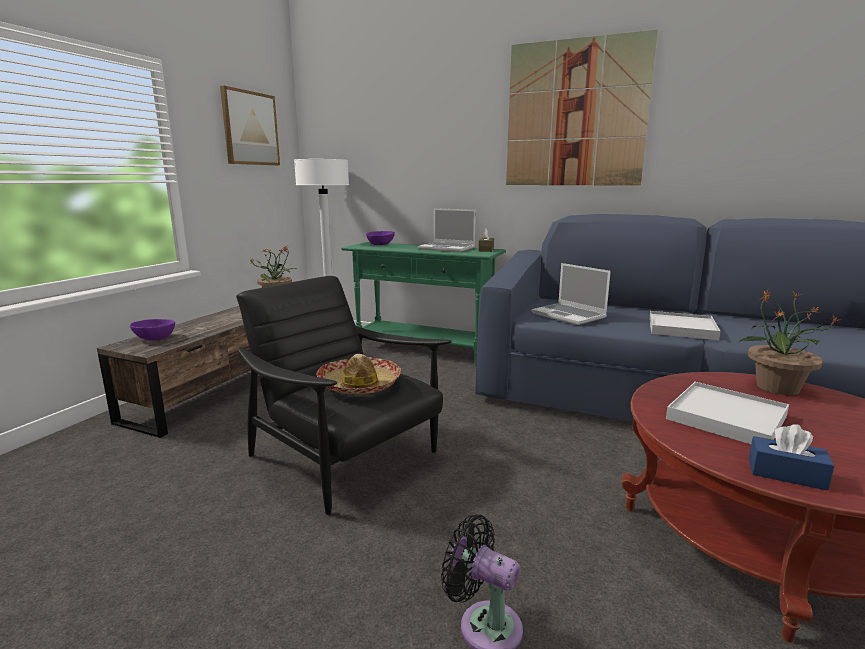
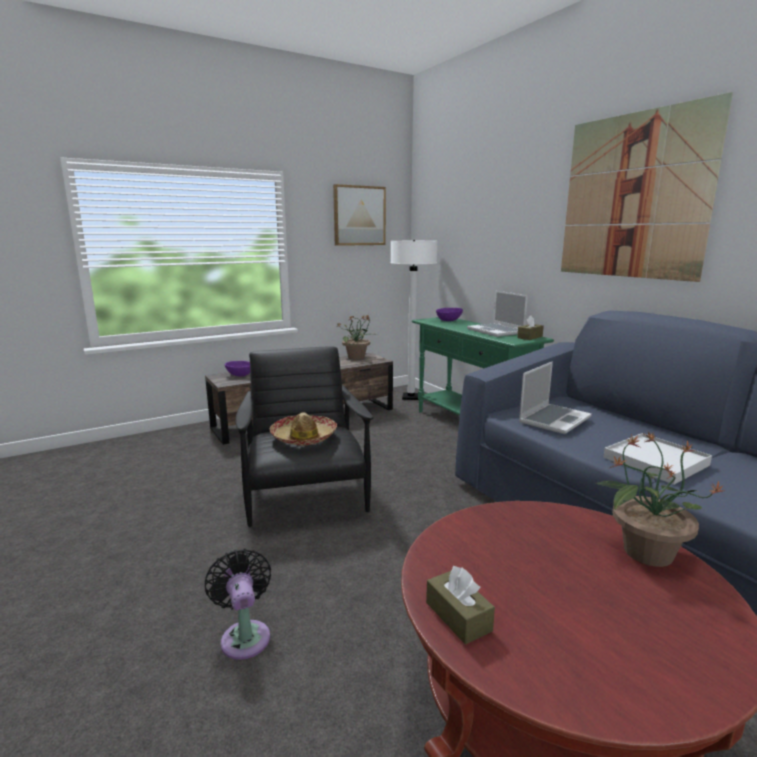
camera: 35 degrees right, 0 degrees up
(569, 315) = (554, 419): laptop -> laptop turned 135 degrees counterclockwise
(726, 417) = (514, 555): white tray -> none
(786, 474) = (458, 616): blue tissue box -> brown tissue box

